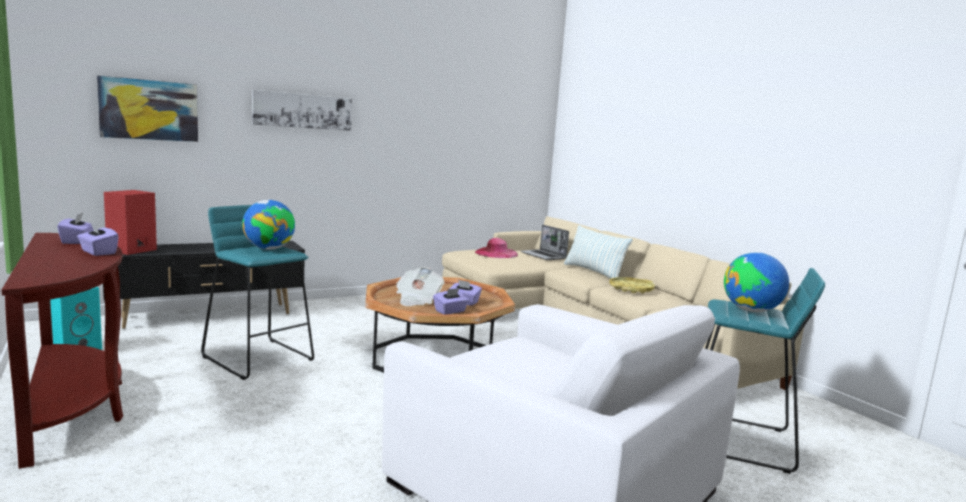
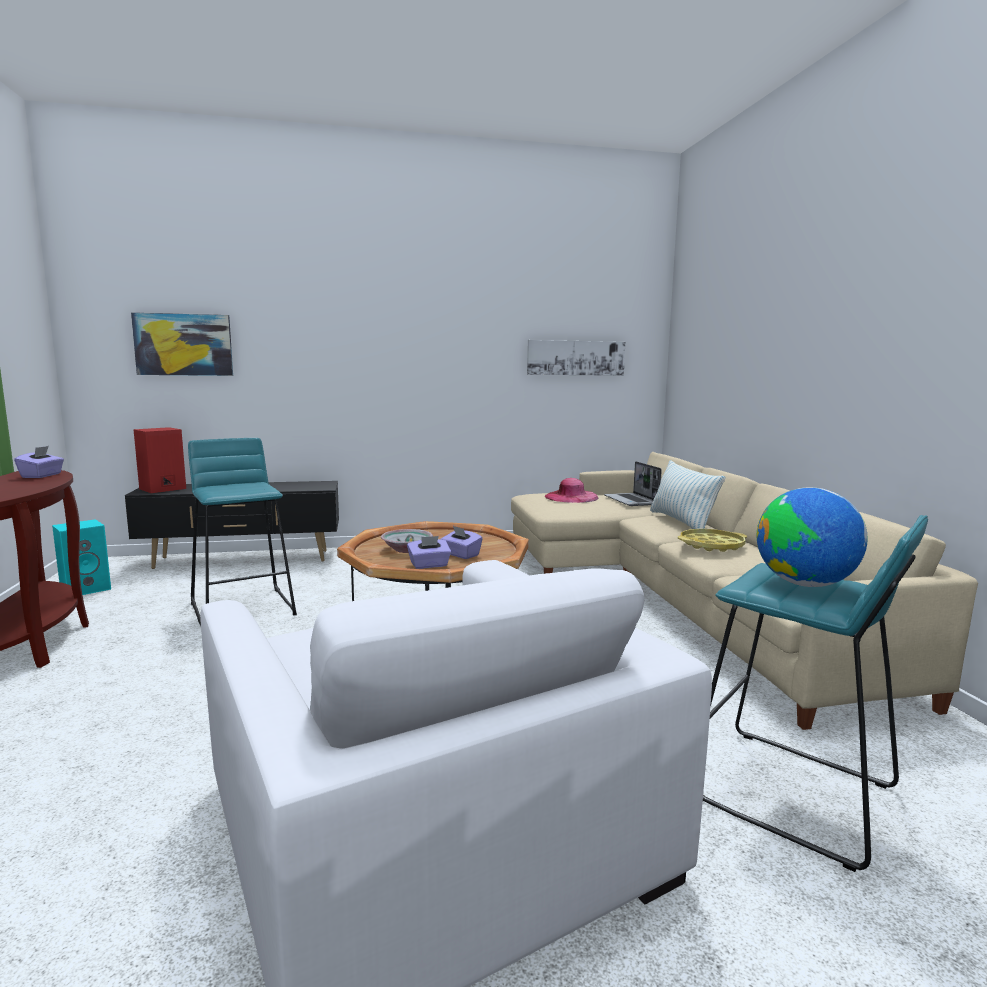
camera: 20 degrees right, 0 degrees up
(98, 252) = (33, 486): purple tissue box -> none
(269, 249) = (246, 486): globe -> none
(303, 111) = (344, 337): picture -> picture (575, 358)
(417, 300) = (407, 550): newspaper -> bowl

